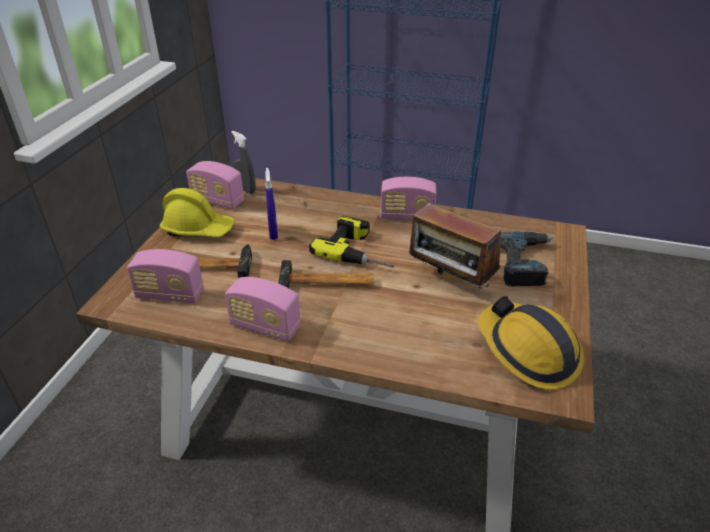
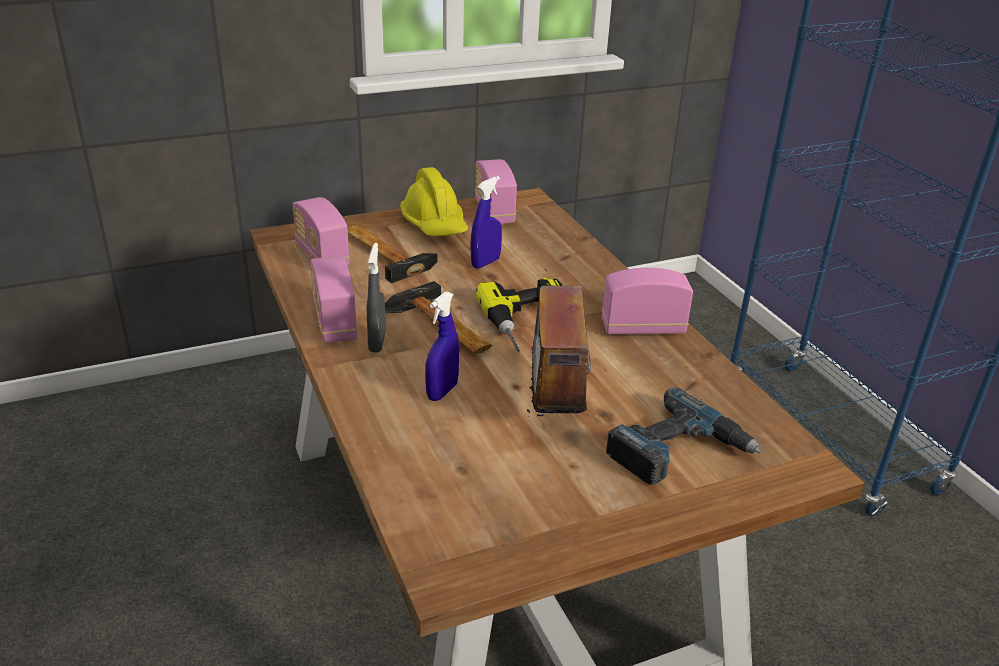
camera: 50 degrees right, 5 degrees down
(246, 190) = (536, 217): grey spray bottle -> grey spray bottle (377, 343)
(394, 316) = (442, 392): none -> blue spray bottle
(407, 217) = (642, 328): radio -> radio turned 120 degrees clockwise
(527, 351) = (494, 516): hard hat -> none

